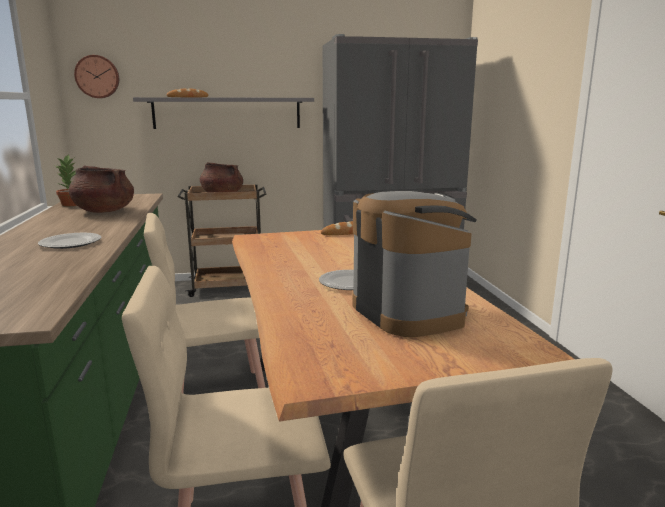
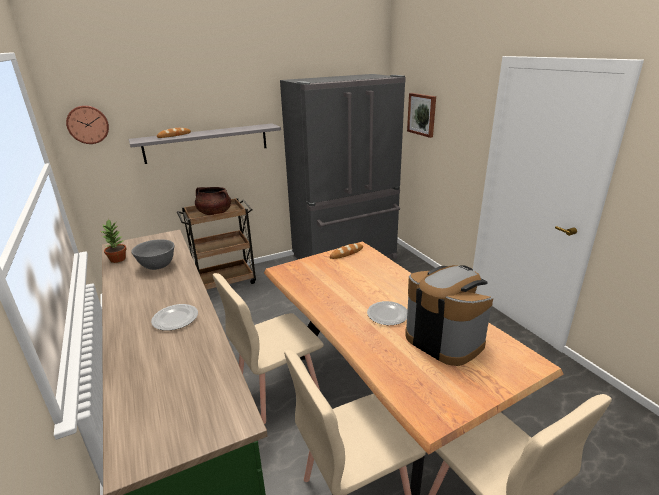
camera: 15 degrees left, 10 degrees up
(104, 211) = (157, 266): brown cooking pot -> grey bowl
(502, 91) = (422, 114): none -> picture

